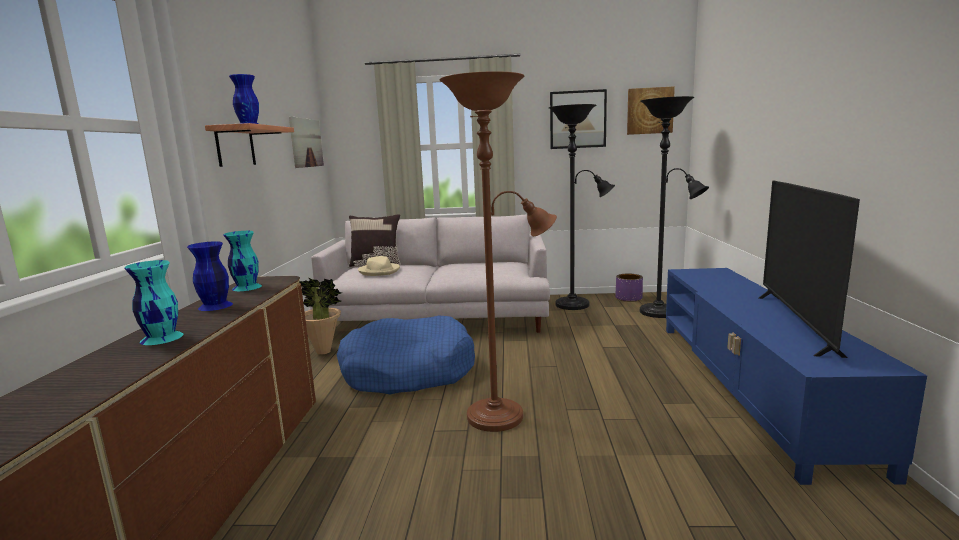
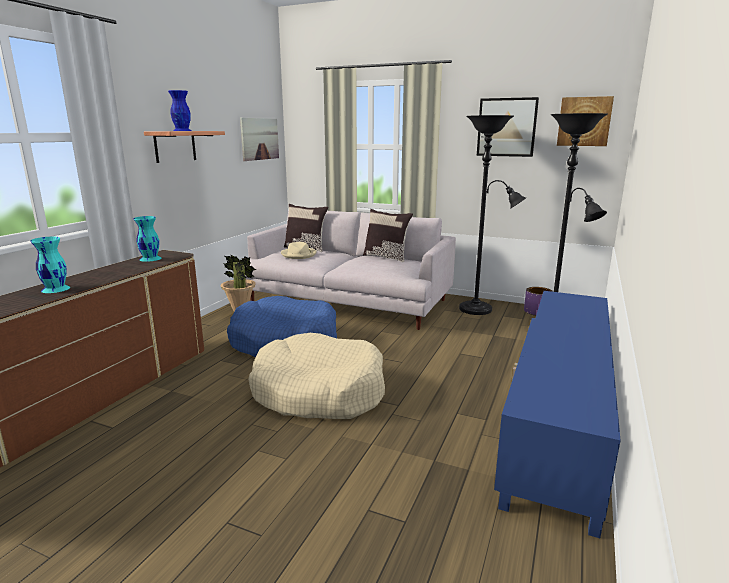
camera: 20 degrees right, 5 degrees up
(215, 306) = (112, 270): blue vase -> none
(478, 262) = (386, 257): none -> pillow
(502, 415) = (319, 391): brown floor lamp -> beige dog bed
(795, 323) = (578, 365): television -> none

